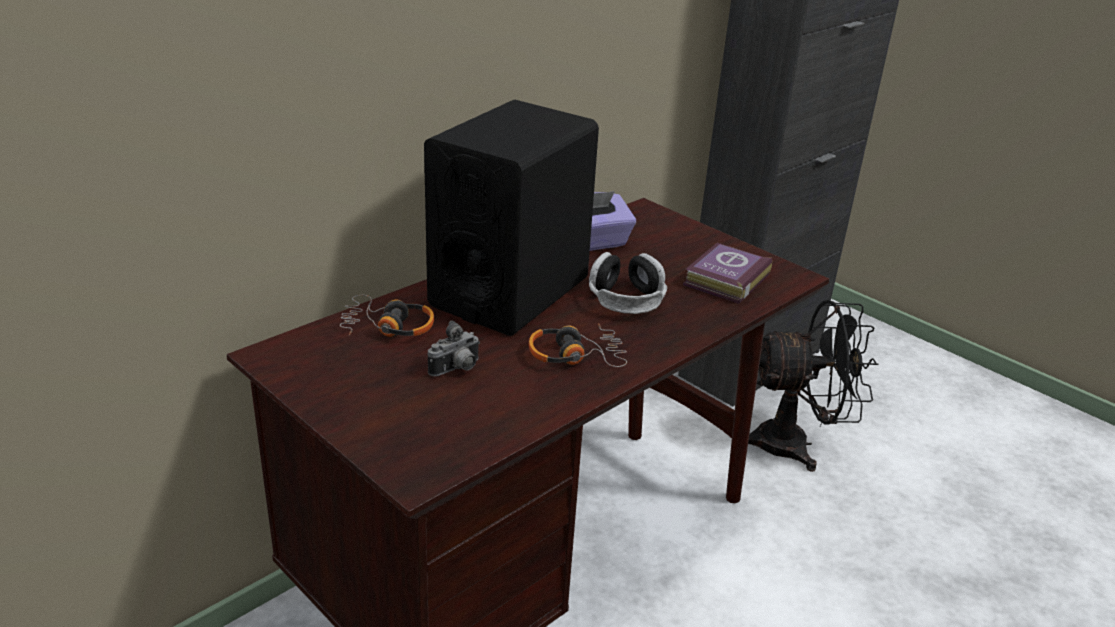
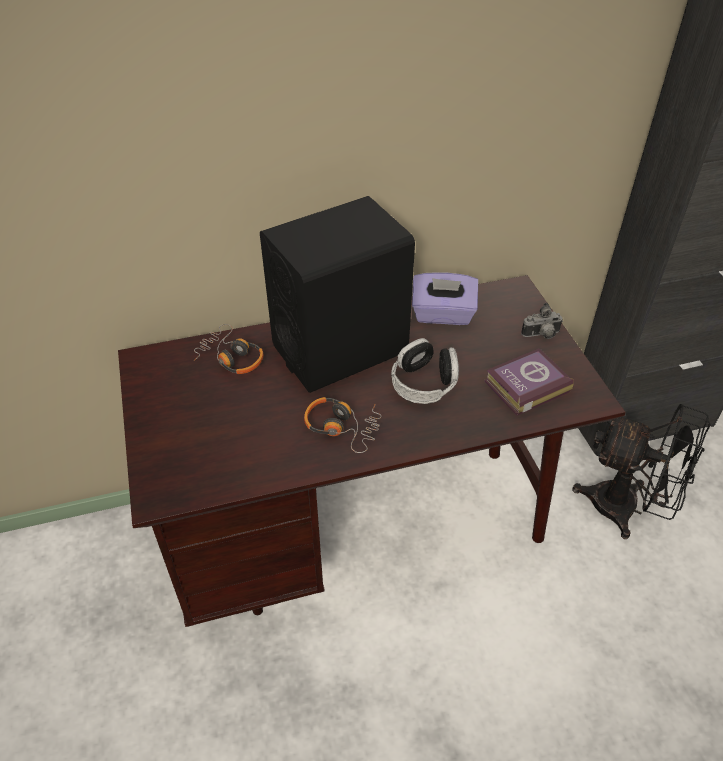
camera: 30 degrees right, 15 degrees up
(457, 370) = (249, 412): camera -> camera (541, 335)

